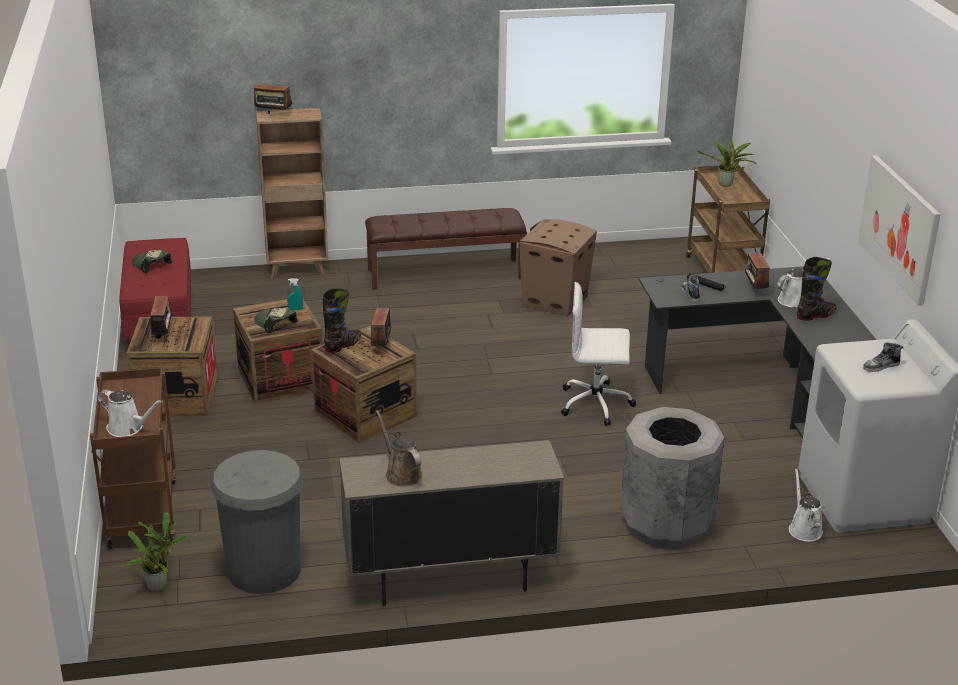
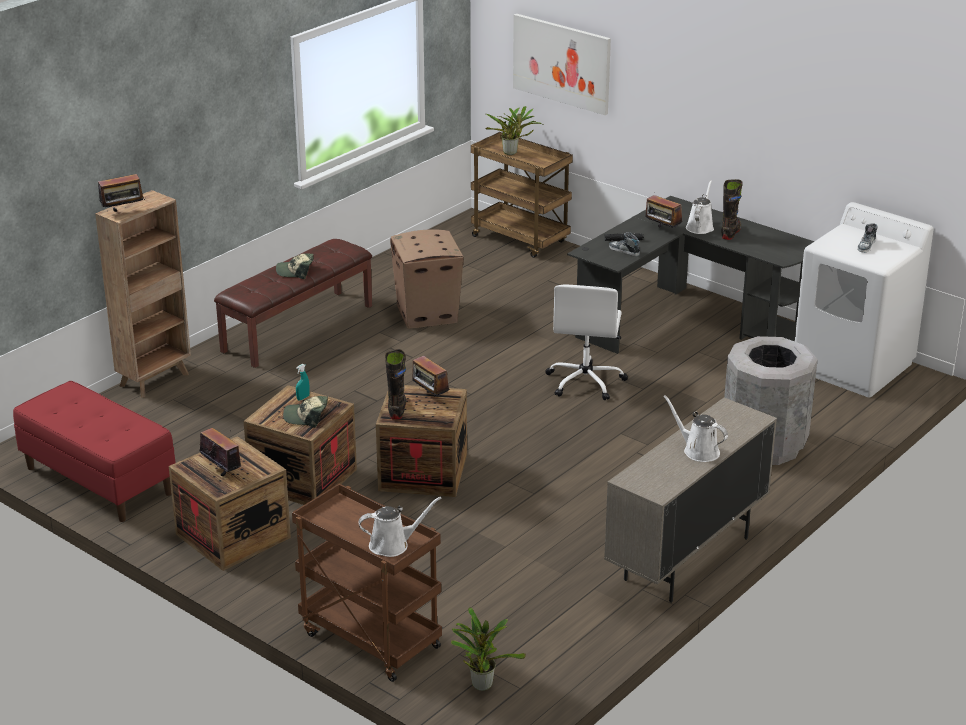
camera: 40 degrees left, 0 degrees up
(151, 264) = (83, 418): cap -> cap (295, 271)
(264, 570) = (544, 627): grey trash can -> none
(401, 473) = (670, 469): brown watering can -> none
(596, 404) = (585, 381): white office chair -> white office chair turned 45 degrees counterclockwise
(804, 528) = (848, 405): white watering can -> white watering can (698, 451)
(899, 228) = (803, 131): picture -> picture (561, 63)

